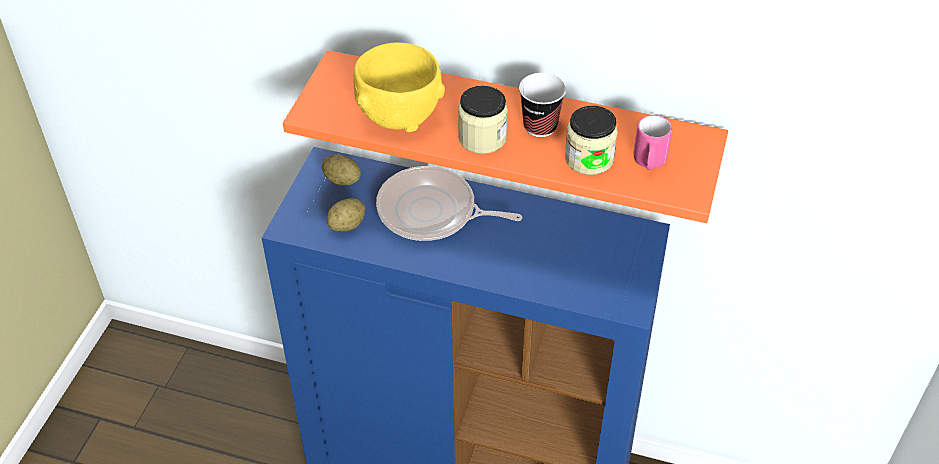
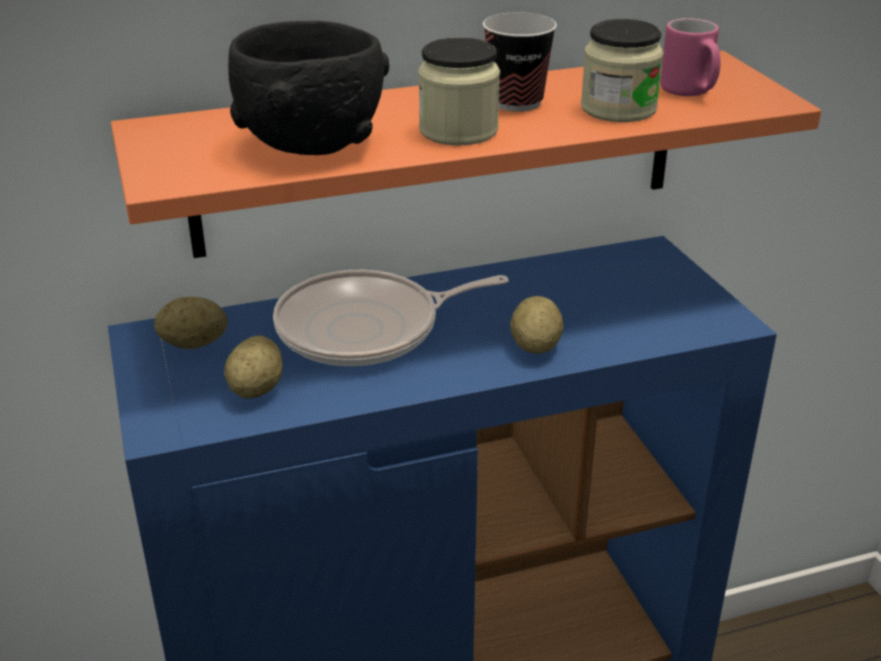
camera: 35 degrees left, 15 degrees down
(399, 116) = (311, 145): yellow bowl -> black bowl
(505, 268) = (535, 346): none -> potato

